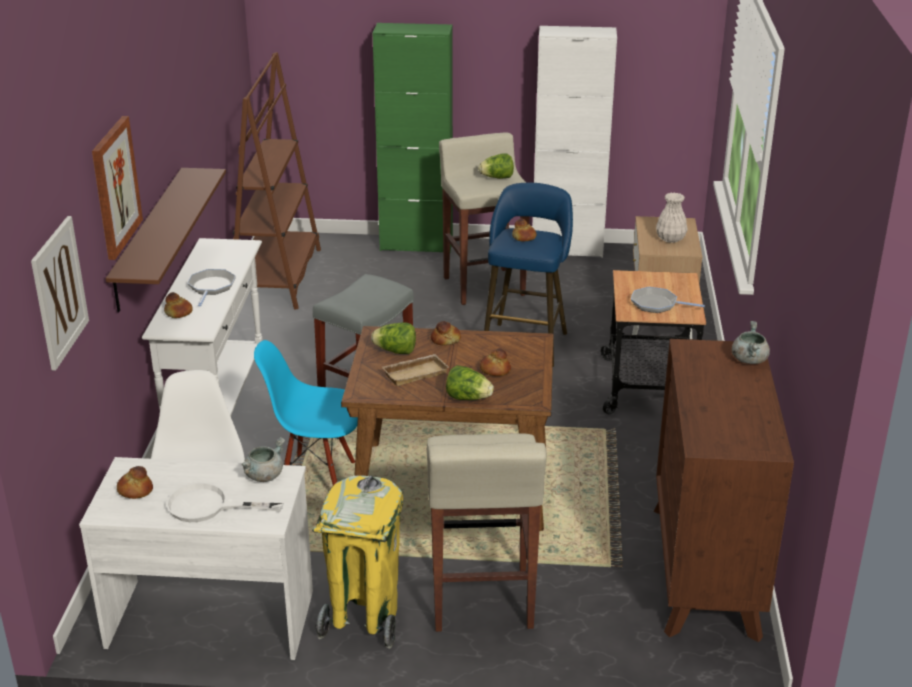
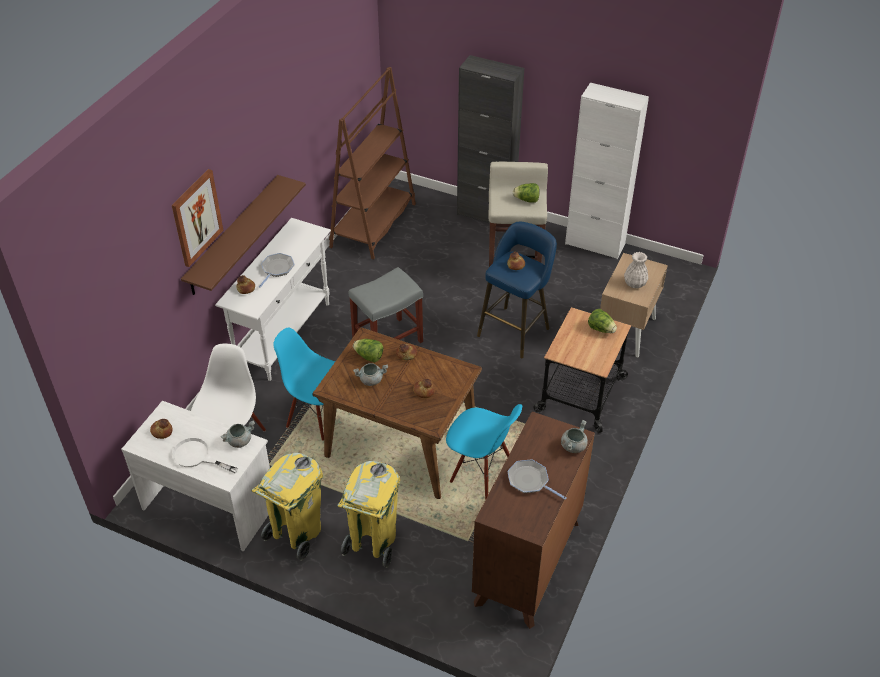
camera: 20 degrees right, 15 degrees up
(59, 292) = (130, 304): picture -> none
(415, 373) = (371, 380): beige tray -> grey cooking pot
(416, 245) = (485, 214): green cabinet -> black cabinet
(468, 398) = (393, 412): lettuce -> lettuce (601, 329)
(481, 601) = (373, 542): beige stool -> yellow trash can
(578, 490) = (481, 472): none -> blue chair
(656, 304) = (582, 350): frying pan -> frying pan (530, 481)

